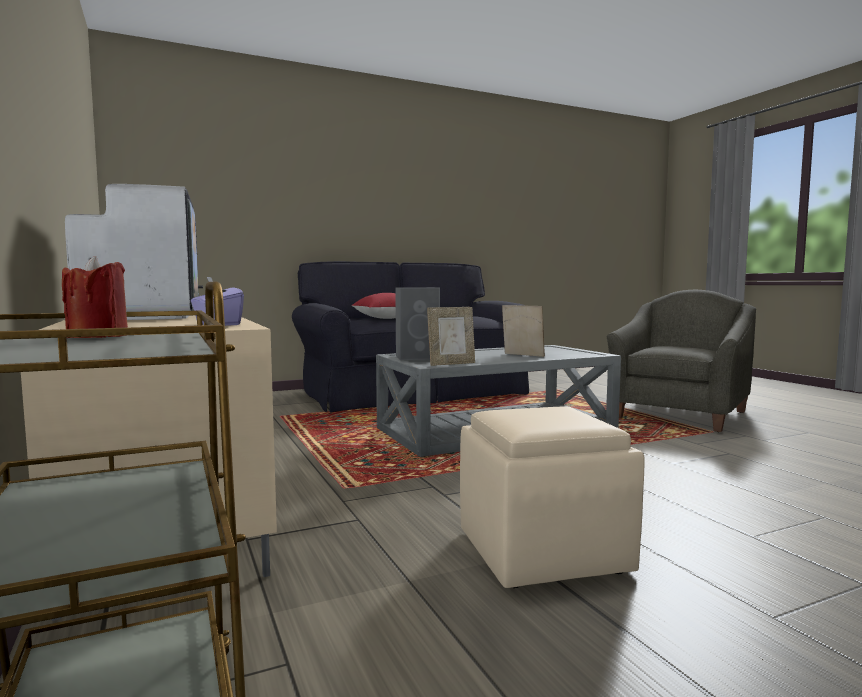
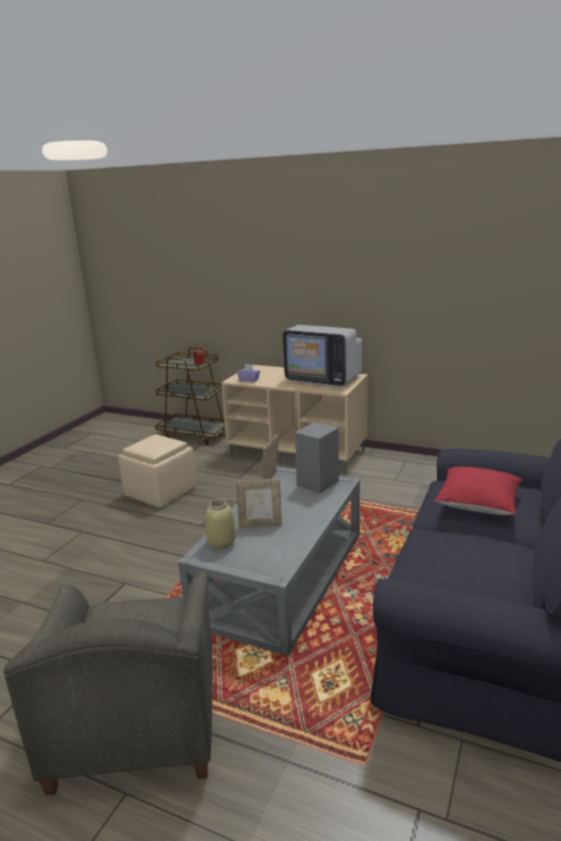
camera: 140 degrees right, 15 degrees up
(572, 354) = (221, 542): none -> beige vase

